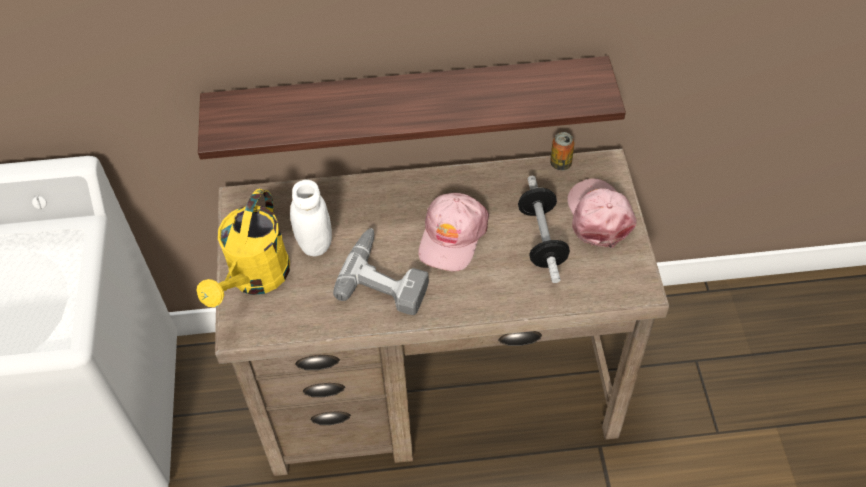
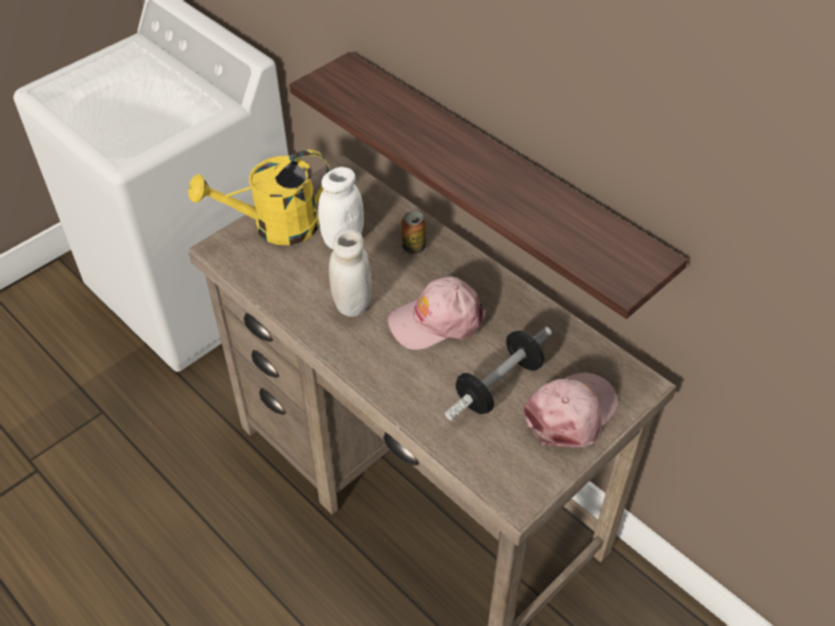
camera: 50 degrees right, 5 degrees down
(387, 277) = (352, 304): power drill -> white jar
(560, 164) = (601, 348): can -> can (413, 247)

